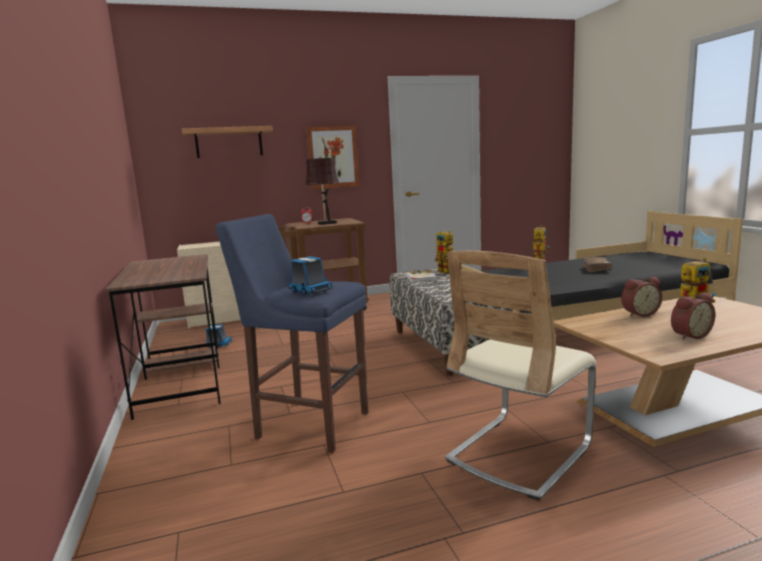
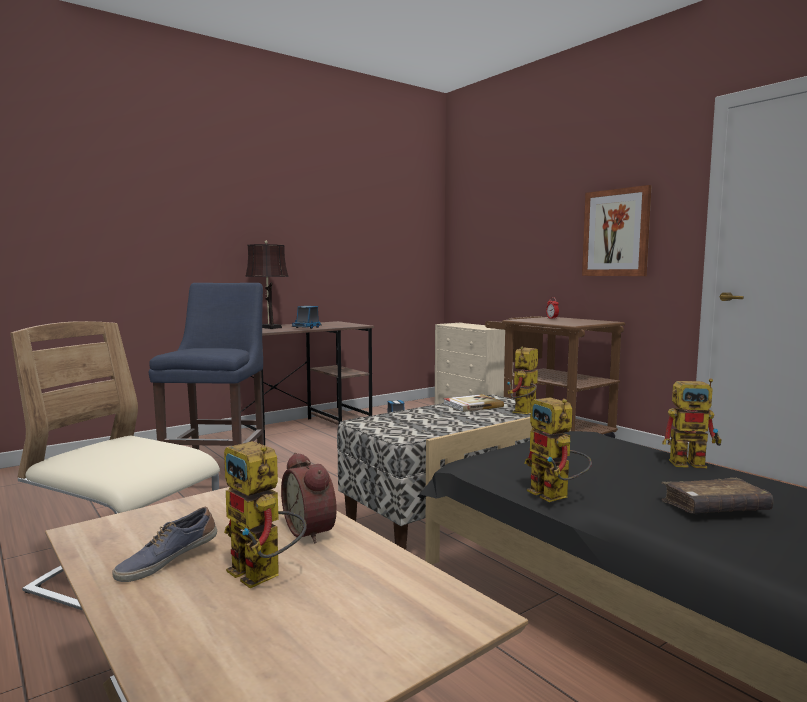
camera: 70 degrees right, 5 degrees down
(229, 142) = (511, 217): shelf -> none
(310, 290) = (192, 350): toy truck -> toy truck (307, 327)
(325, 223) = (549, 321): brown table lamp -> brown table lamp (268, 327)
(583, 282) = (556, 496): none -> toy robot
(689, 335) = (167, 561): alarm clock -> shoe

